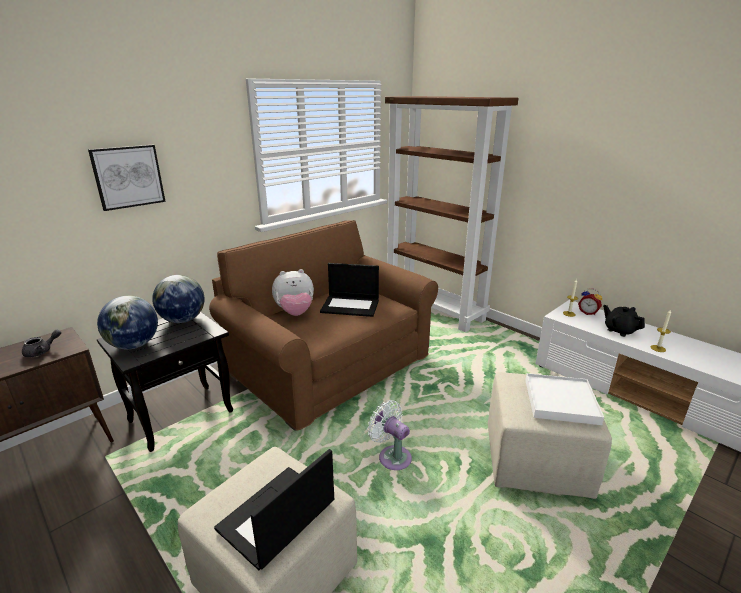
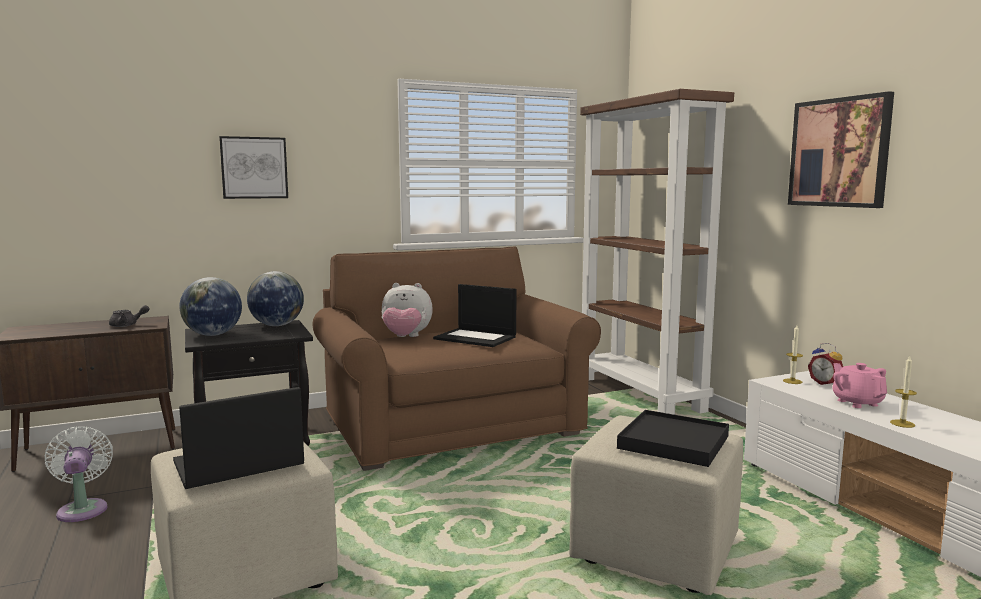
camera: 20 degrees right, 15 degrees down
(392, 456) = (461, 511): white fan -> white fan (83, 509)
(561, 401) = (674, 442): white tray -> black tray
(604, 155) = (839, 152): none -> picture
(619, 330) = (857, 402): black teapot -> pink teapot

